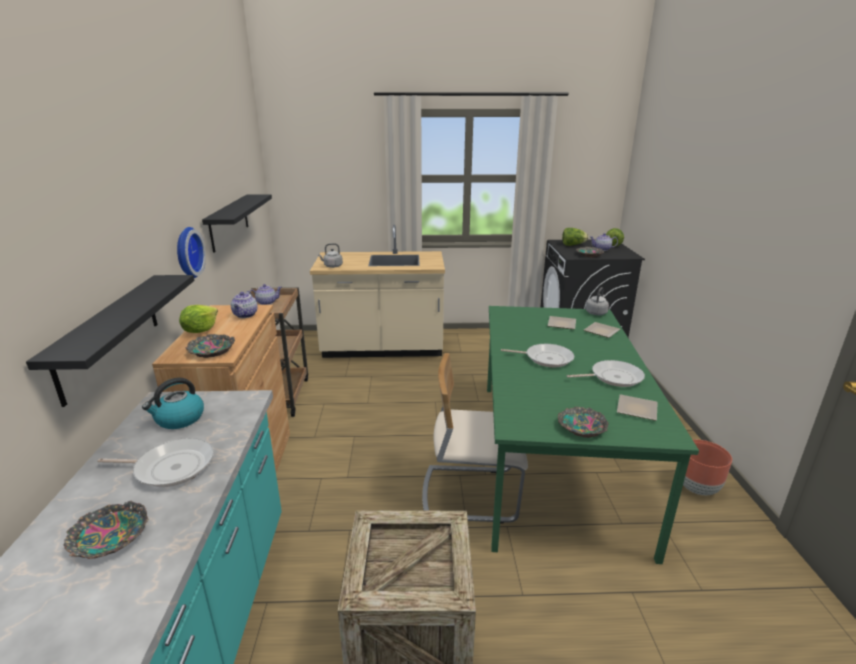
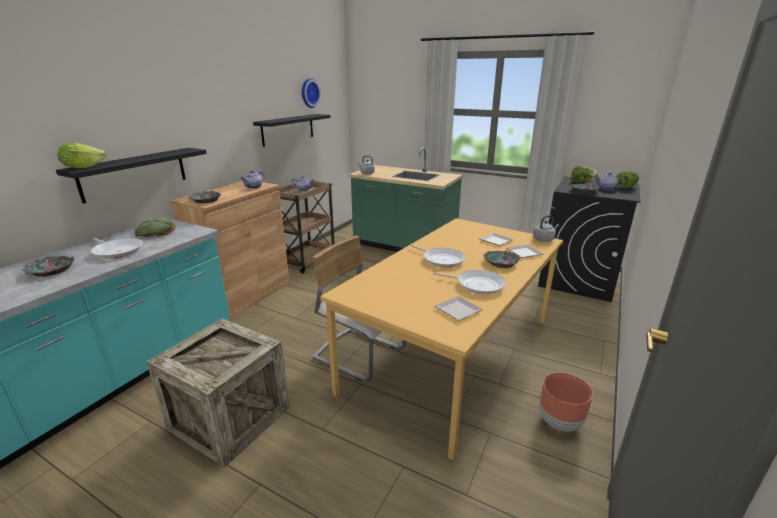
camera: 30 degrees right, 0 degrees up
(179, 419) = (155, 232): kettle -> bread
(186, 252) = (229, 140): wall clock -> wall clock (309, 93)
(200, 330) = (218, 190): lettuce -> lettuce (82, 167)
(383, 349) = (404, 247): beige counter -> green counter
(552, 456) = (451, 352): green dining table -> orange dining table
(581, 427) = (392, 307): bowl -> bowl (500, 262)

